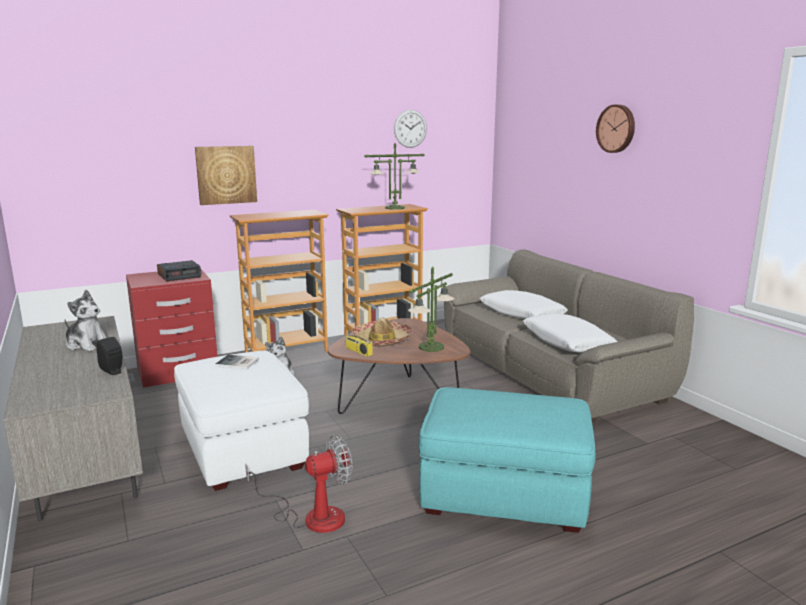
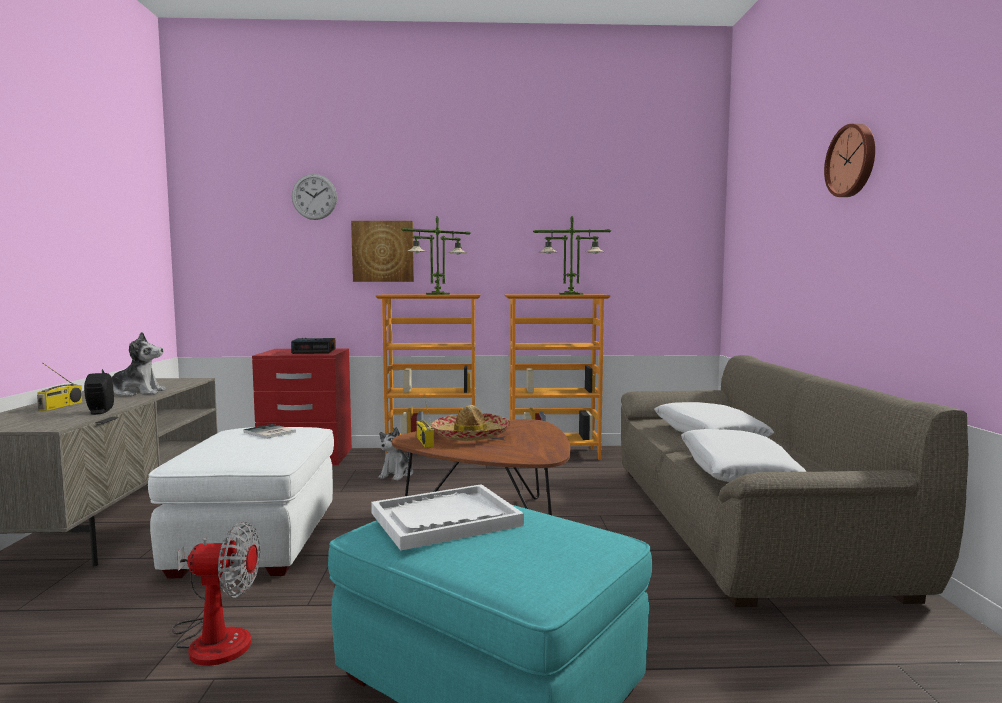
camera: 25 degrees right, 10 degrees down
(55, 371) = (61, 406): none -> radio
(87, 344) = (137, 393): plush toy -> plush toy turned 60 degrees counterclockwise
(410, 128) = (604, 205): wall clock -> wall clock (314, 197)
(431, 347) = (519, 449): table lamp -> table lamp (438, 294)
(478, 408) = (445, 519): none -> white tray

